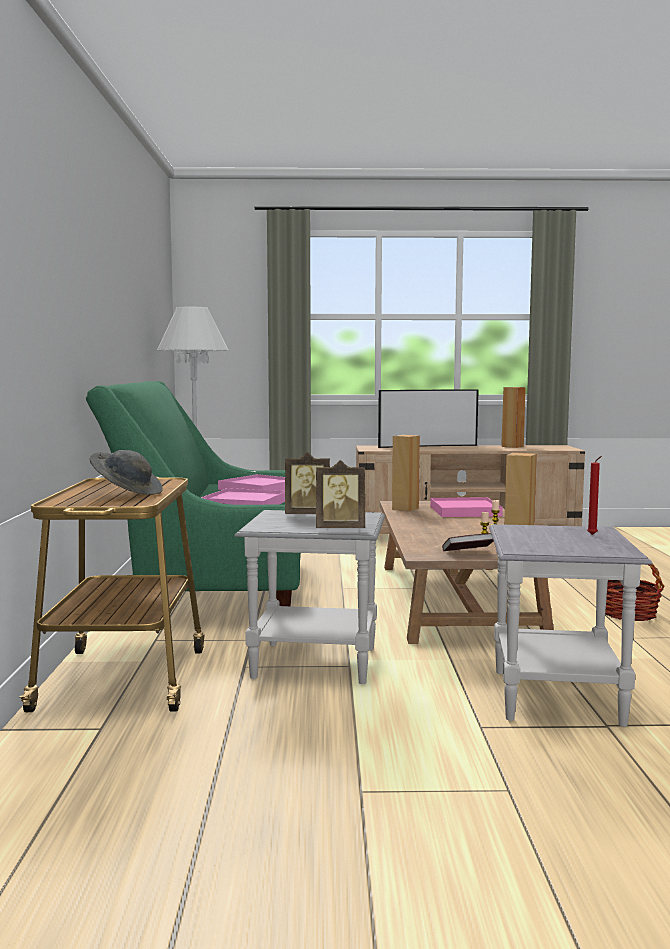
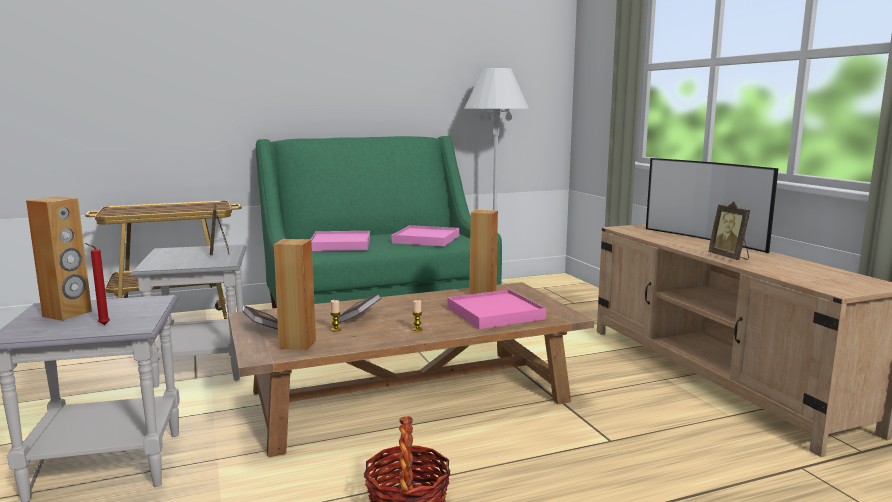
camera: 70 degrees right, 5 degrees up
(127, 492) = (153, 209): grey hat -> none
(340, 528) = (156, 263): picture frame -> picture frame (729, 257)
(454, 533) = (359, 318): none -> book
(512, 446) = (796, 265): brown speaker -> brown speaker (67, 314)

